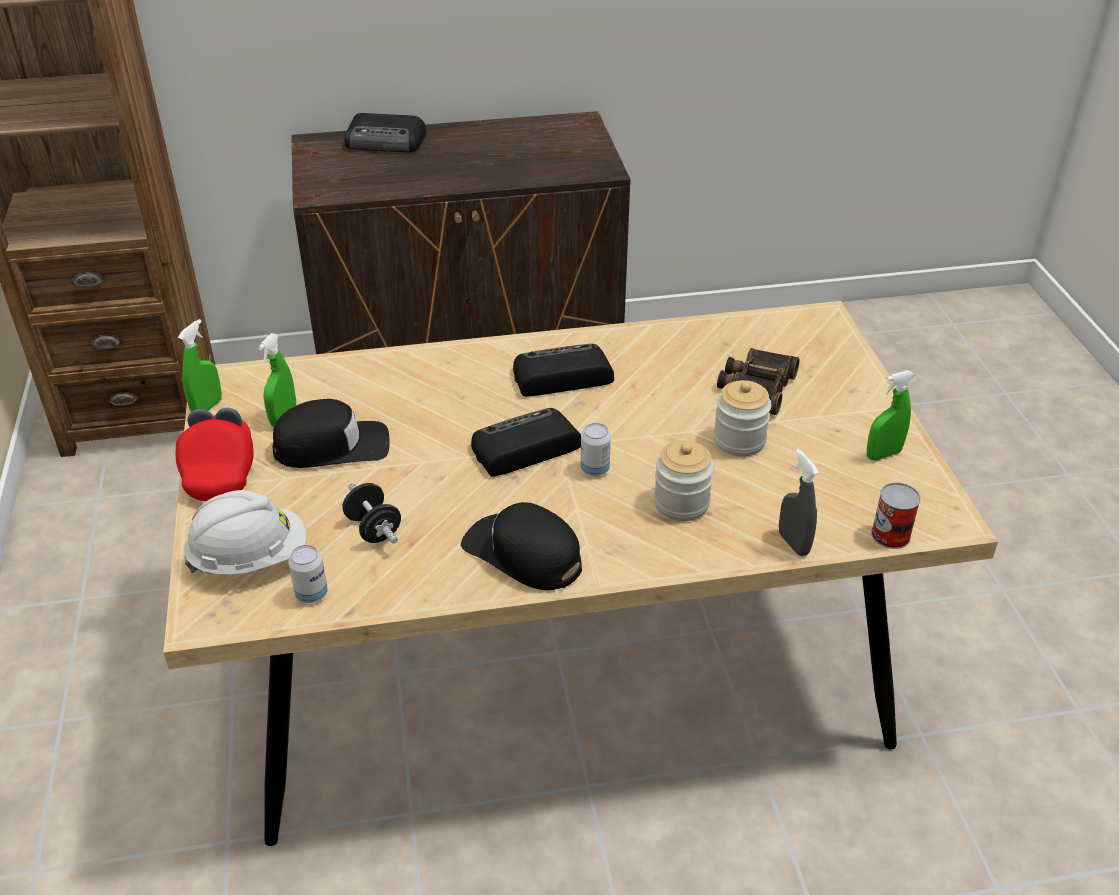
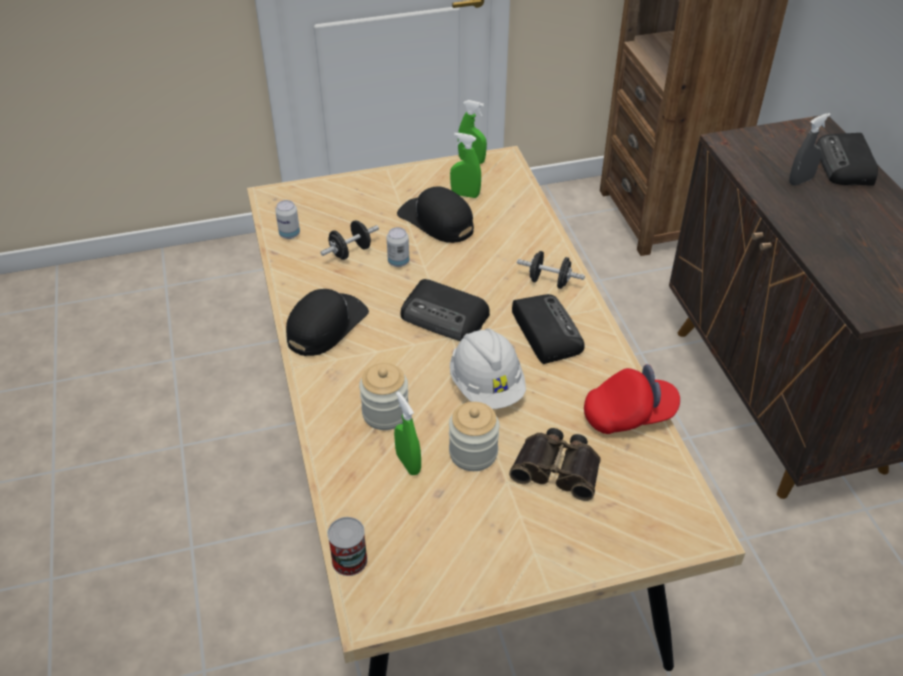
camera: 85 degrees right, 5 degrees up
(220, 471) = (405, 178): red cap -> red cap (629, 415)
(250, 558) = (322, 204): white hard hat -> white hard hat (487, 386)
(332, 446) = (436, 221): black cap -> black cap turned 150 degrees clockwise
(477, 366) = (549, 281): none -> black dumbbell
(524, 448) = (445, 317): radio -> radio turned 150 degrees clockwise
(595, 469) = (424, 359): can -> can (398, 262)
(793, 543) = (338, 487): grey spray bottle -> grey spray bottle (800, 180)
(883, 454) = (466, 566): green spray bottle -> green spray bottle (408, 463)

